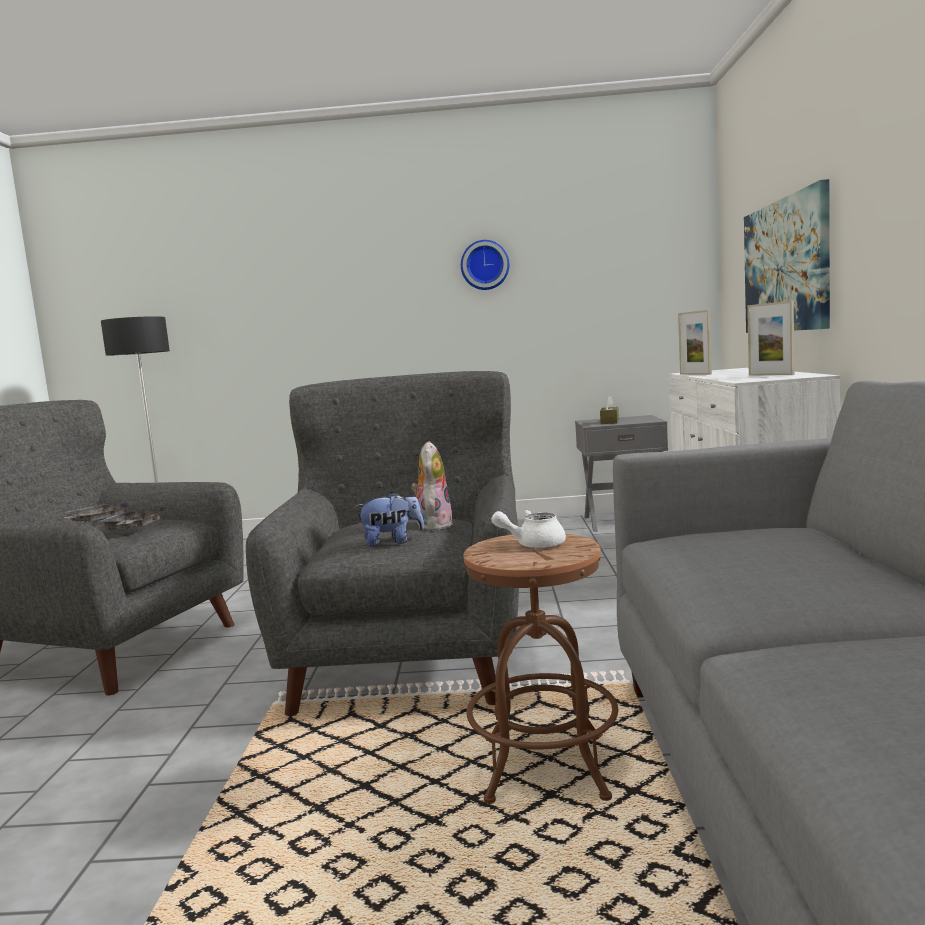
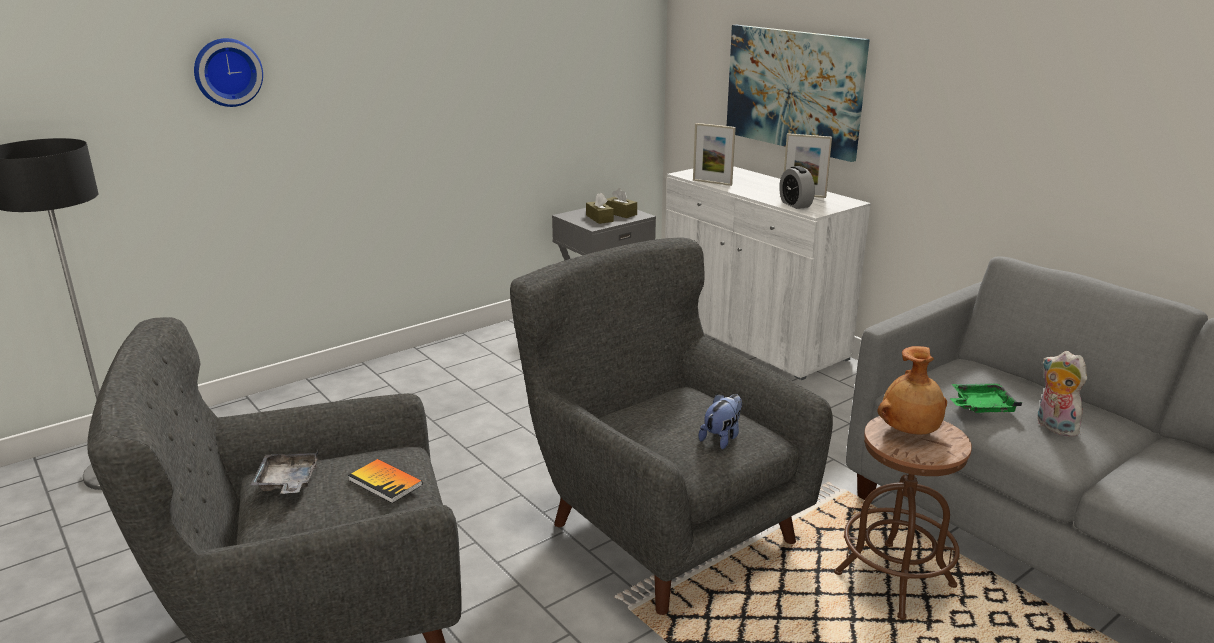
camera: 40 degrees left, 15 degrees up
(132, 528) = (385, 482): grey tray -> book
(433, 525) = (707, 406): plush toy -> plush toy (1053, 427)
(484, 265) = (464, 47): wall clock -> wall clock (227, 72)
(533, 544) = (910, 432): white teapot -> brown vase
(637, 419) = (620, 213): none -> brown tissue box
(708, 553) = (980, 406): none -> green tray
(740, 378) = (795, 204): none -> alarm clock

